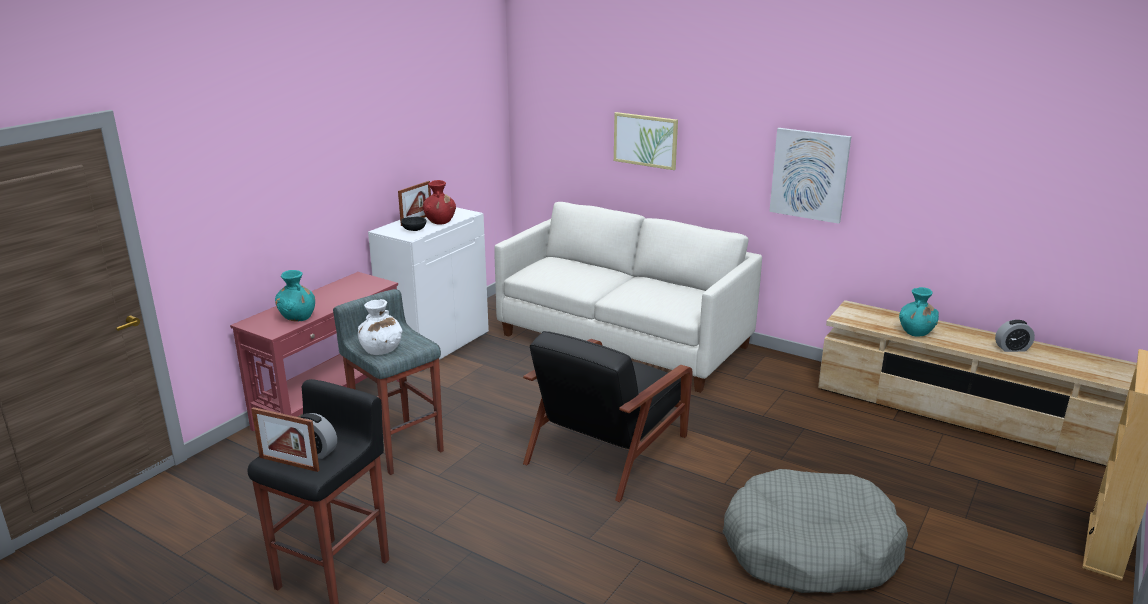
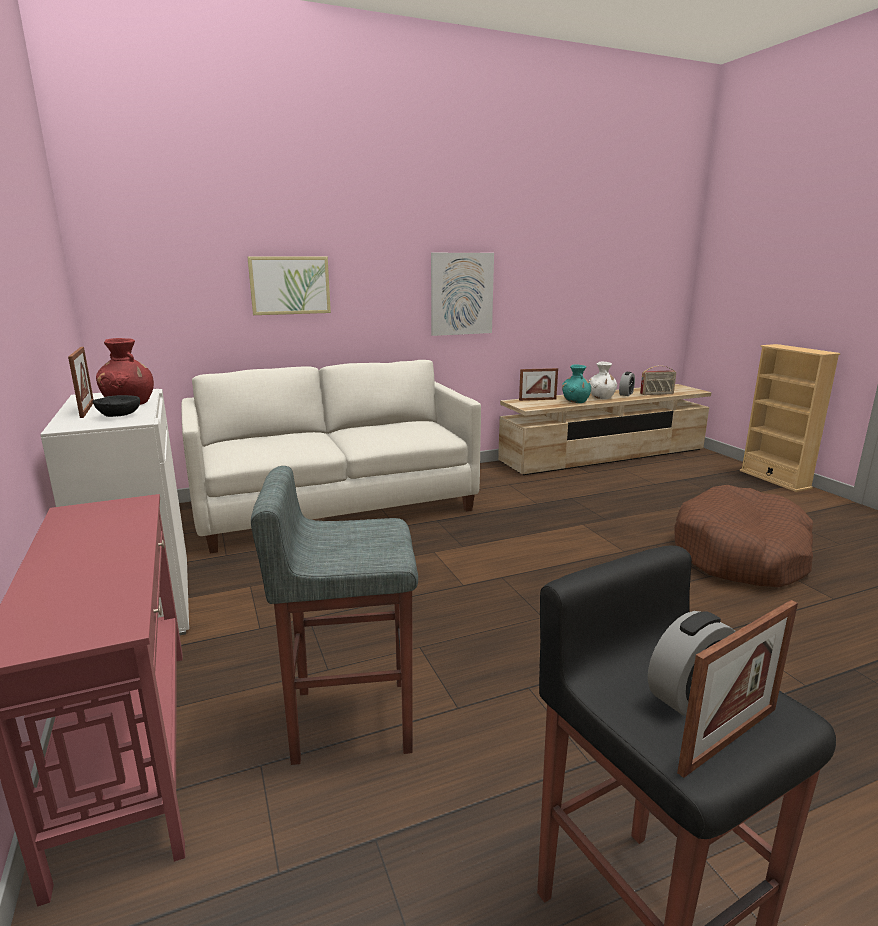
camera: 55 degrees left, 5 degrees down
(298, 317) = (106, 589): turquoise vase -> none
(381, 350) = (359, 553): white vase -> white vase (601, 397)
(609, 448) = (515, 578): black armchair -> none
(809, 549) = (741, 554): grey dog bed -> brown dog bed
(882, 314) = (537, 399): none -> picture frame
(1055, 365) = (657, 394): none -> radio

